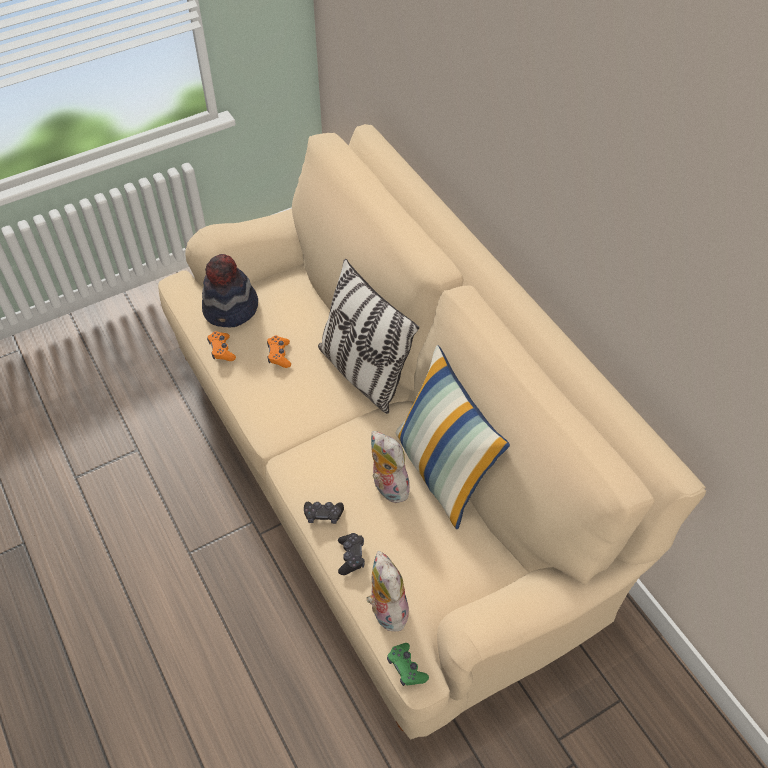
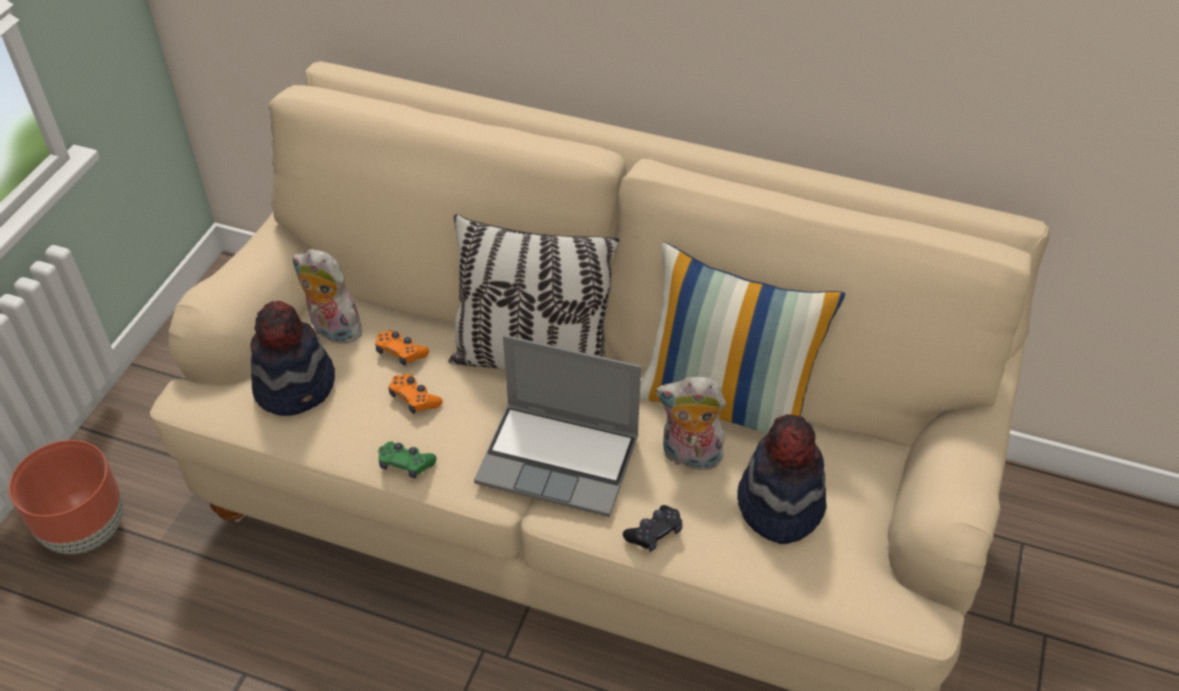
camera: 40 degrees left, 5 degrees down
(135, 327) = (86, 530): none -> brown planter
(222, 350) = (334, 437): orange game controller -> orange game controller (401, 353)
(318, 439) = (561, 459): none -> laptop
(351, 556) = (731, 553): black game controller -> none
(386, 610) = (824, 580): plush toy -> plush toy (332, 330)
(406, 550) = (779, 505): none -> hat
(406, 668) = (905, 621): green game controller -> green game controller (405, 464)

